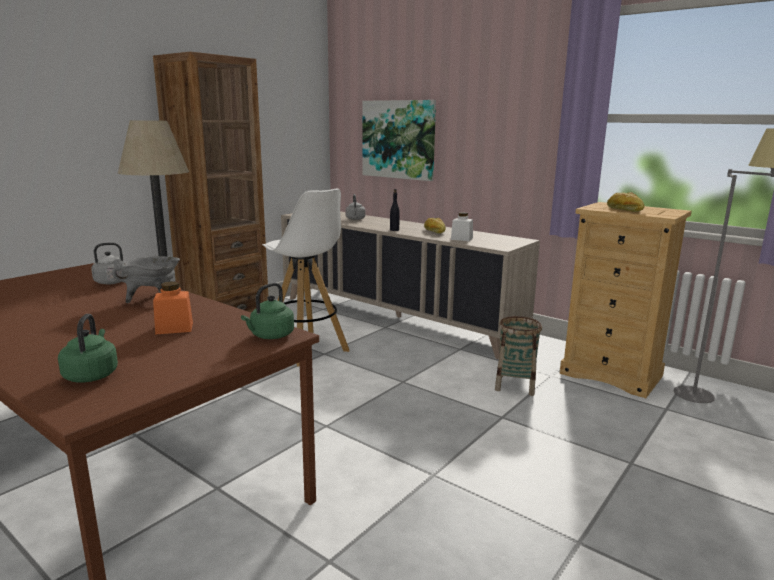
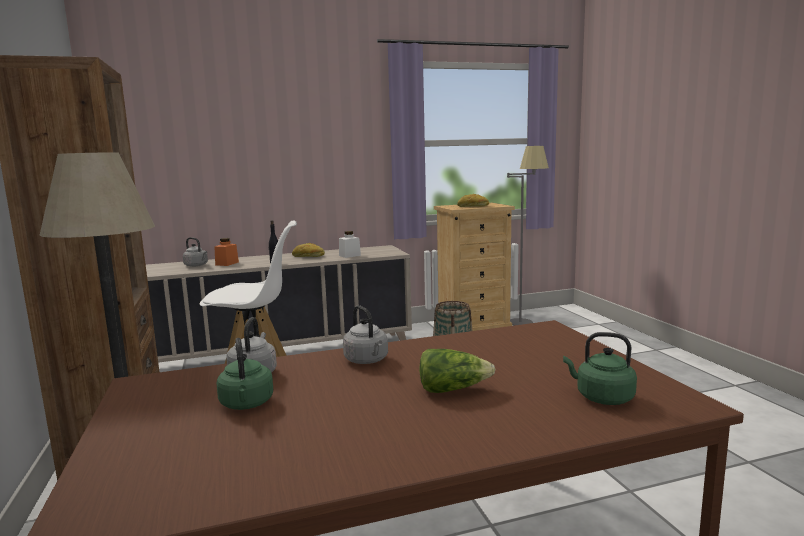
camera: 55 degrees left, 5 degrees down
(98, 328) = (452, 389): none -> lettuce
(152, 298) = (367, 360): grey cooking pot -> grey kettle
(174, 328) = (489, 359): orange jar -> orange jar (227, 263)
(270, 336) = (546, 332): green kettle -> green kettle (247, 404)
(398, 139) = (208, 173): picture -> none

